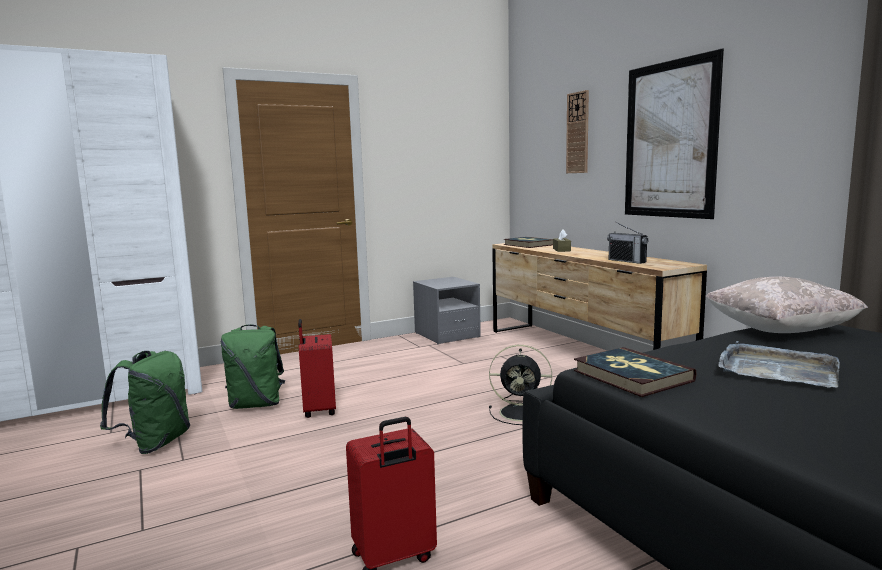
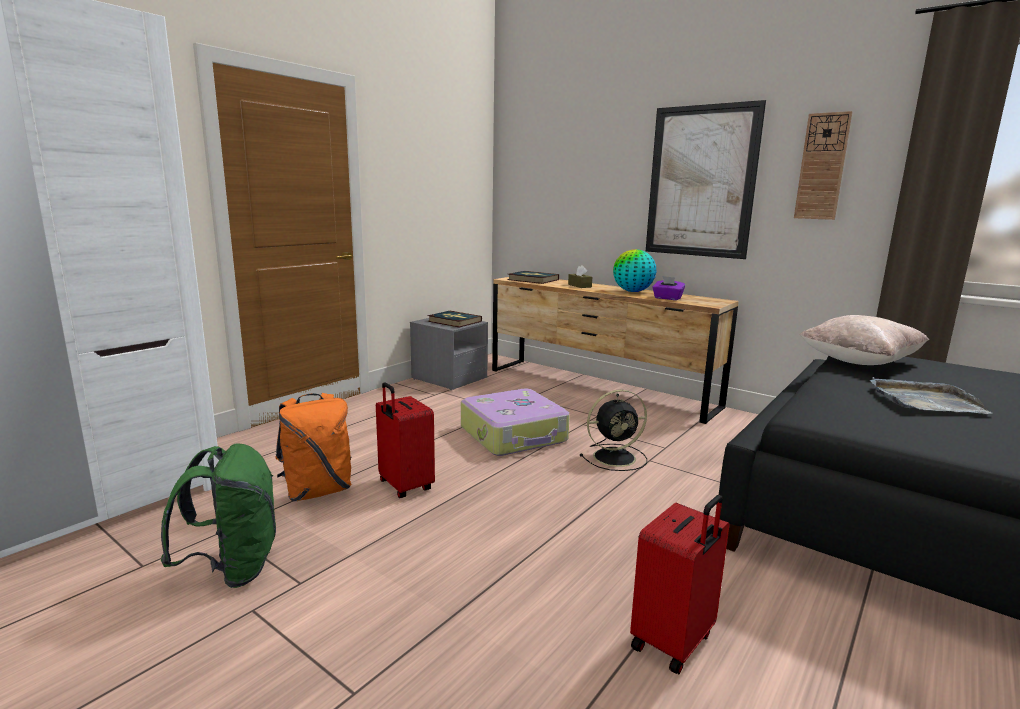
camera: 25 degrees left, 5 degrees up
(256, 404) = (318, 491): green backpack -> orange backpack
(450, 384) = (514, 435): none -> suitcase
(578, 133) = (589, 166): wall clock -> wall clock (822, 167)
(604, 255) = (632, 291): none -> globe
(627, 261) = (667, 298): radio -> purple tissue box
(631, 376) = (844, 420): book -> book (454, 321)

